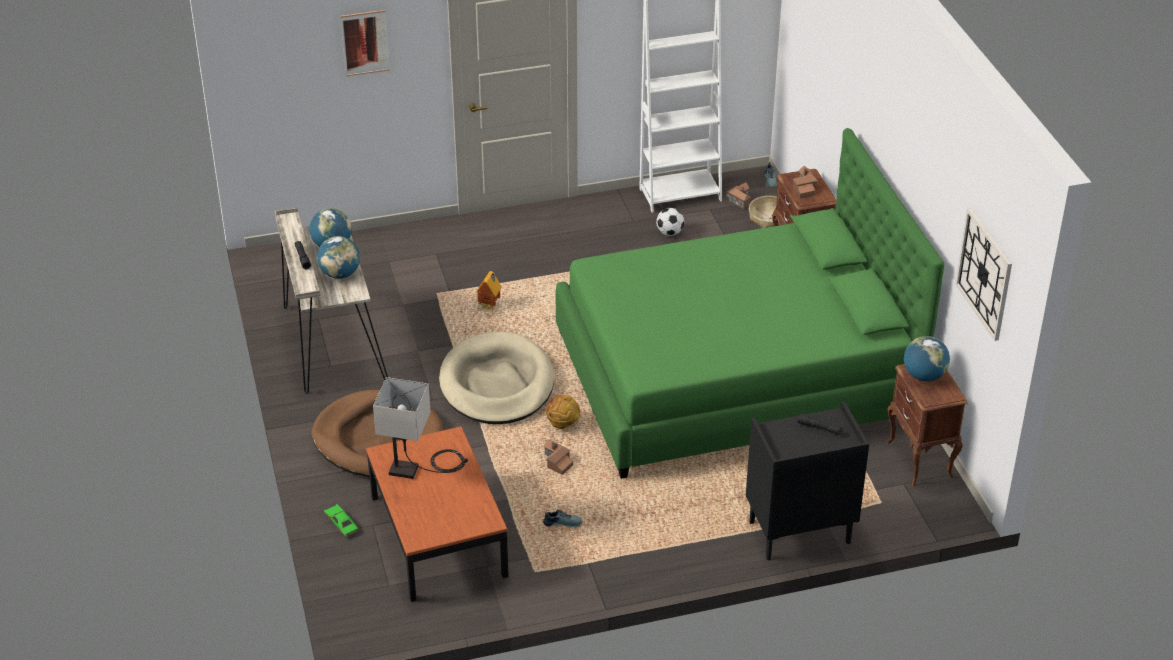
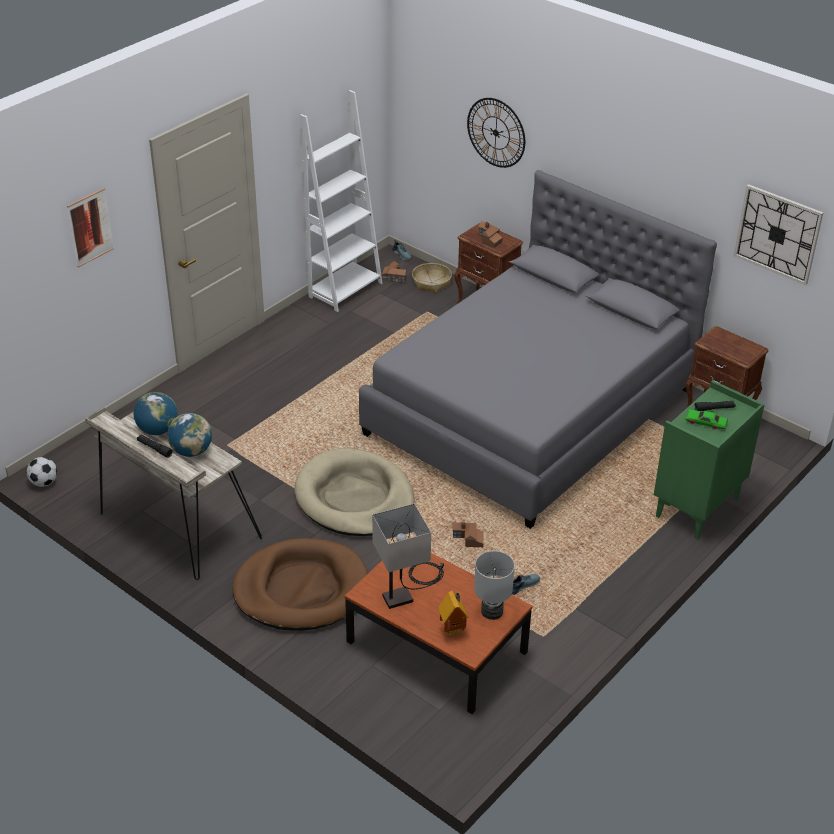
camera: 35 degrees left, 0 degrees up
(342, 524) = (345, 678): green toy car -> green toy car (705, 423)
(468, 517) = (492, 612): none -> grey table lamp
(490, 306) = (284, 437): toy house -> toy house (453, 630)
(562, 424) = (440, 506): basketball -> none
(669, 232) = (367, 322): football -> football (44, 482)
(735, 377) = (530, 411): green bed -> grey bed
(798, 532) = (697, 508): black cabinet -> green cabinet
(834, 75) = (496, 132): none -> wall clock
(924, 376) = (722, 342): globe -> none

